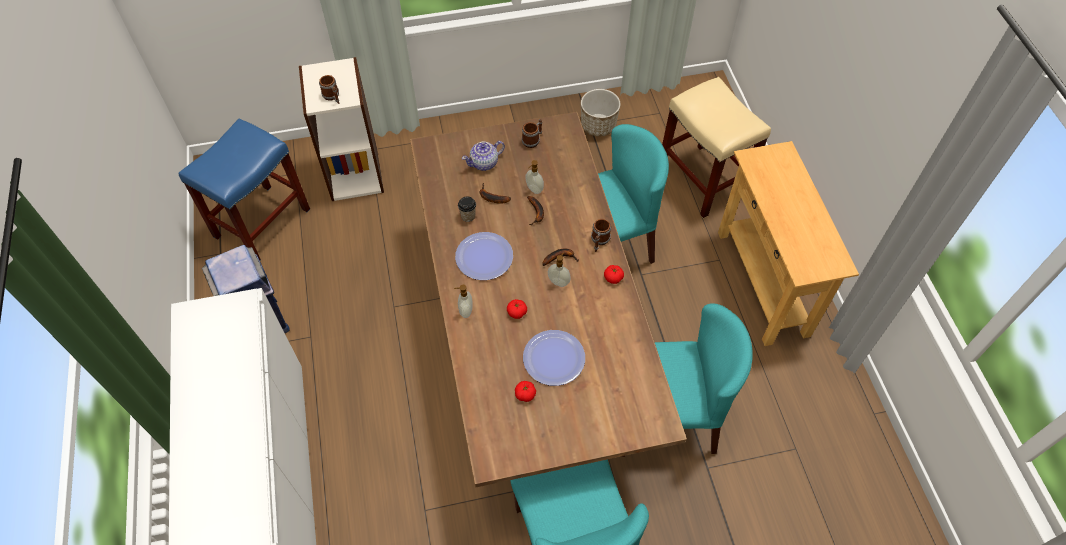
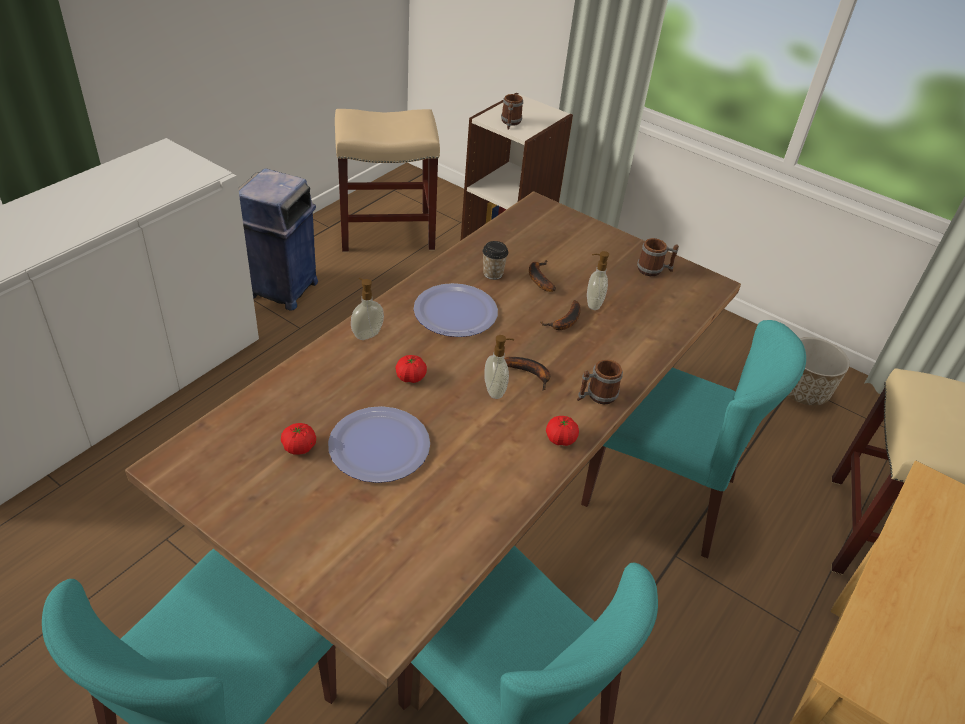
camera: 45 degrees right, 15 degrees down
(262, 222) = (387, 231): blue stool -> beige stool
(484, 163) = (574, 251): teapot -> none

